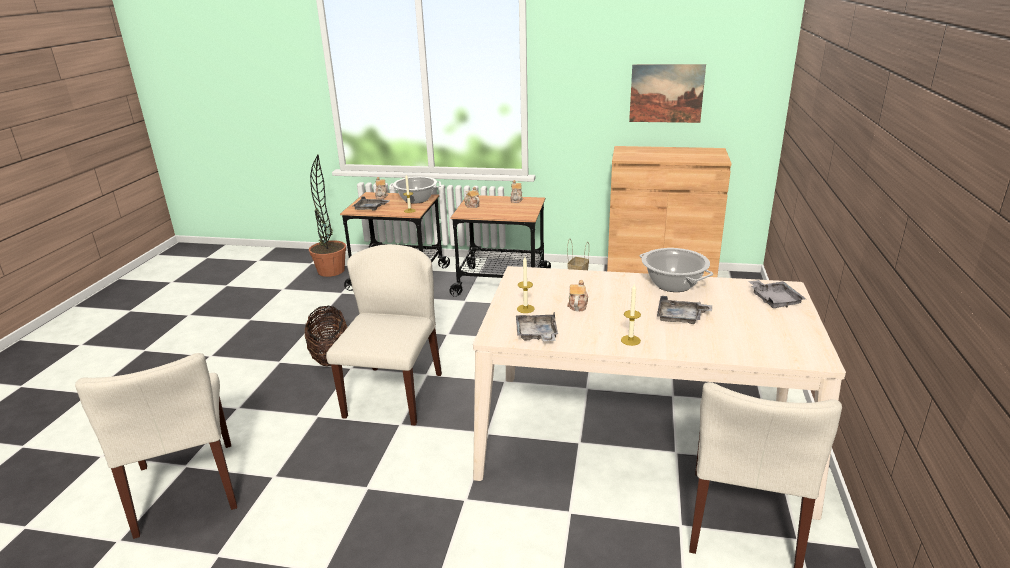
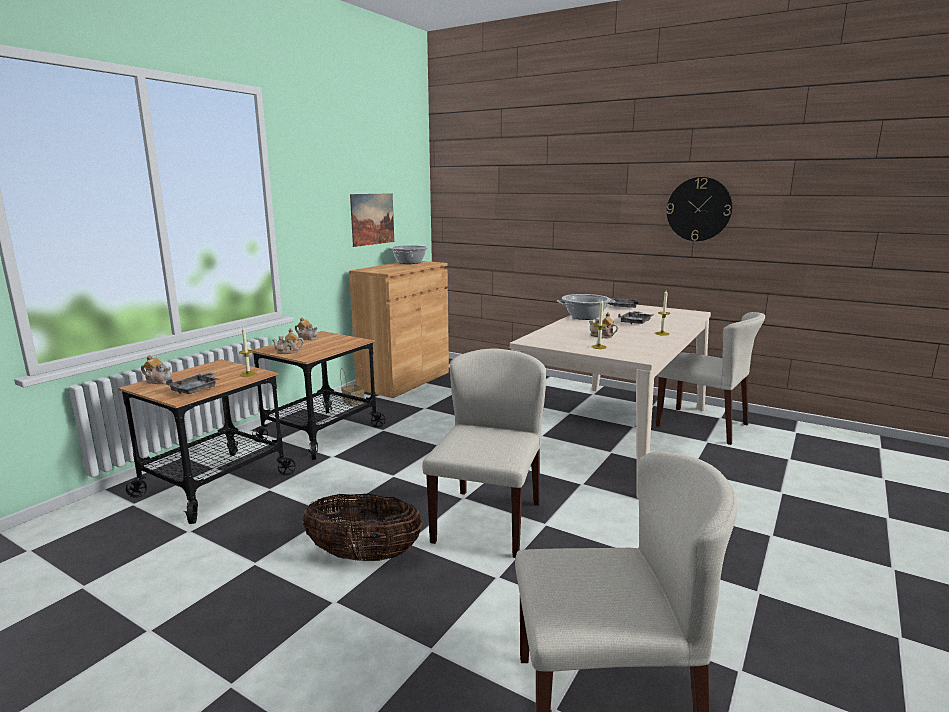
camera: 70 degrees left, 10 degrees down
(331, 271) = (97, 533): potted plant -> none
(393, 394) = (487, 521): beige chair -> beige chair turned 75 degrees clockwise
(416, 199) = (216, 368): cooking pot -> cooking pot (410, 262)
(537, 335) = (645, 349): grey tray -> none
(912, 186) = (698, 209): none -> wall clock

